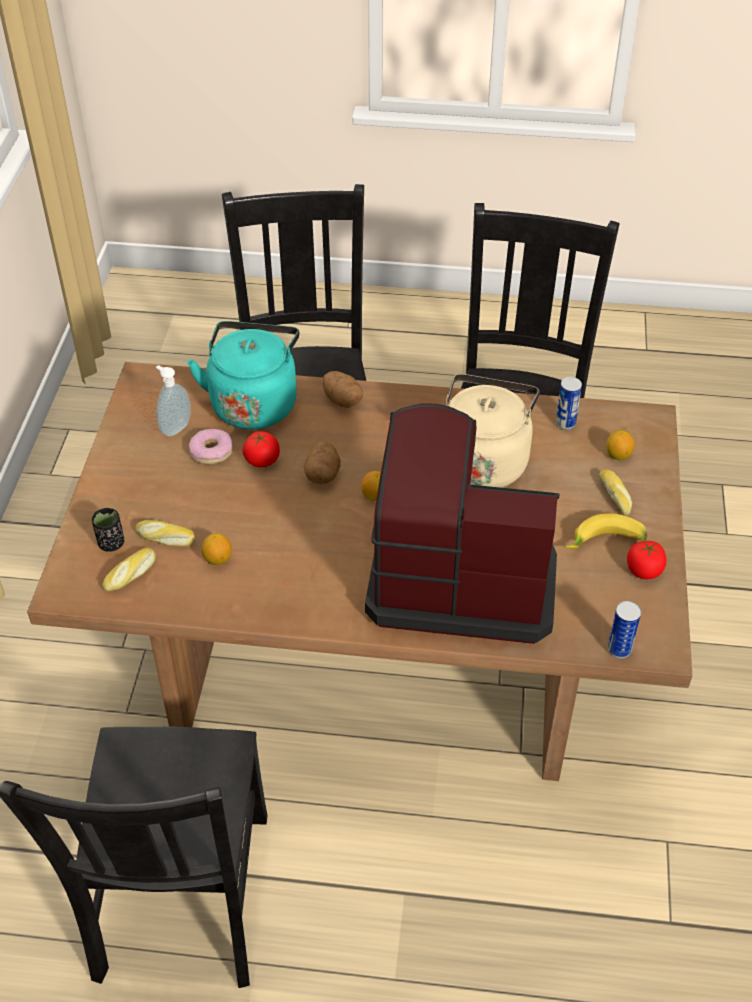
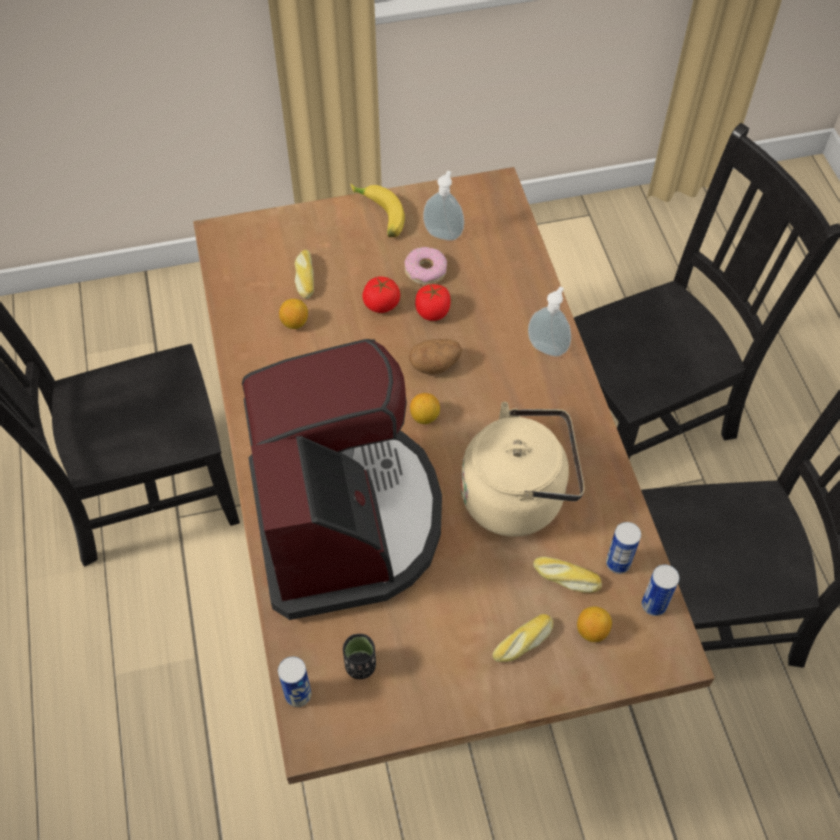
camera: 70 degrees right, 10 degrees up
(111, 543) = (284, 244): black cup -> black cup (360, 665)
(131, 575) = (254, 270): bread -> bread (566, 579)
(254, 402) = (507, 279): turquoise kettle -> none
(342, 400) = (548, 347): potato -> soap dispenser
(605, 543) = (445, 648): banana -> banana (378, 216)
(607, 416) = (654, 605): none -> can
(644, 570) = (420, 697): tomato -> tomato (381, 304)

